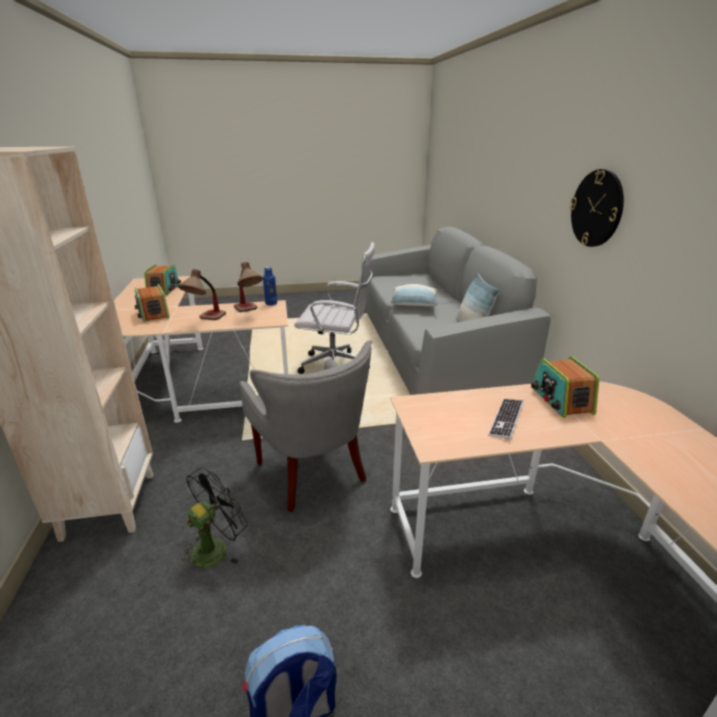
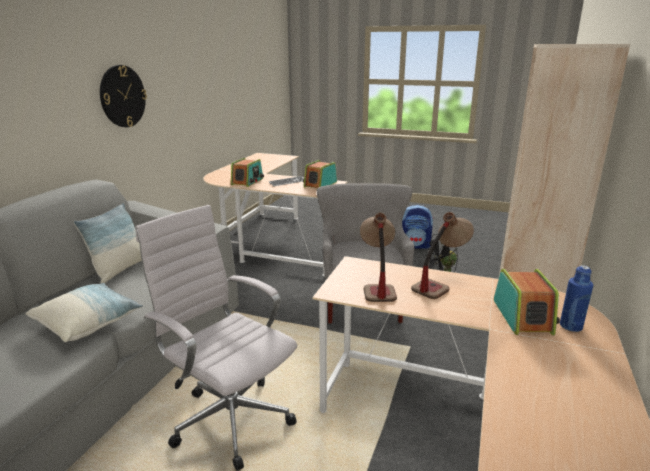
camera: 150 degrees left, 5 degrees down
(164, 289) = (538, 404): radio -> radio (320, 184)
(271, 303) = (338, 294): blue bottle -> blue bottle (571, 326)

